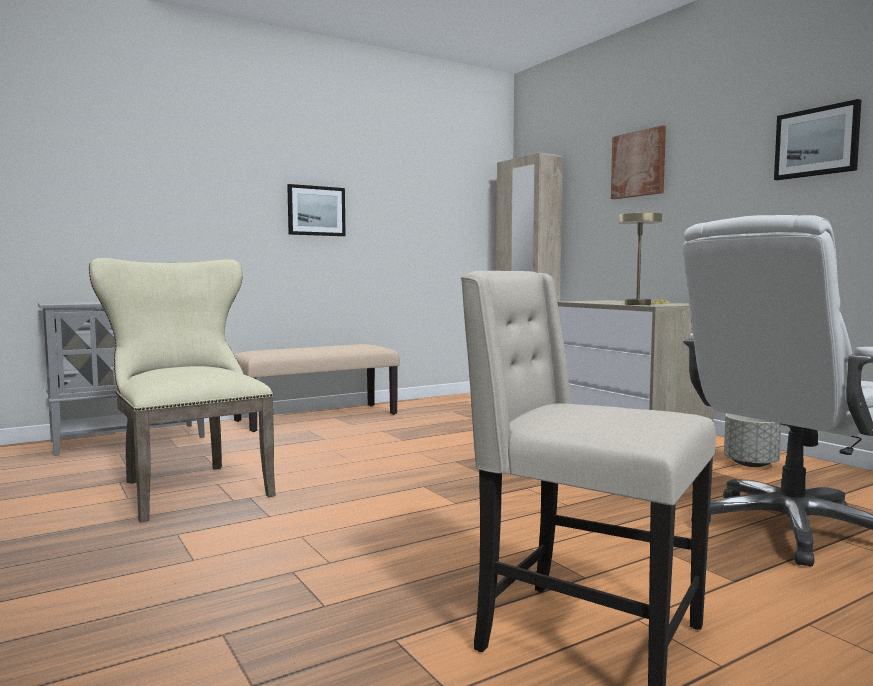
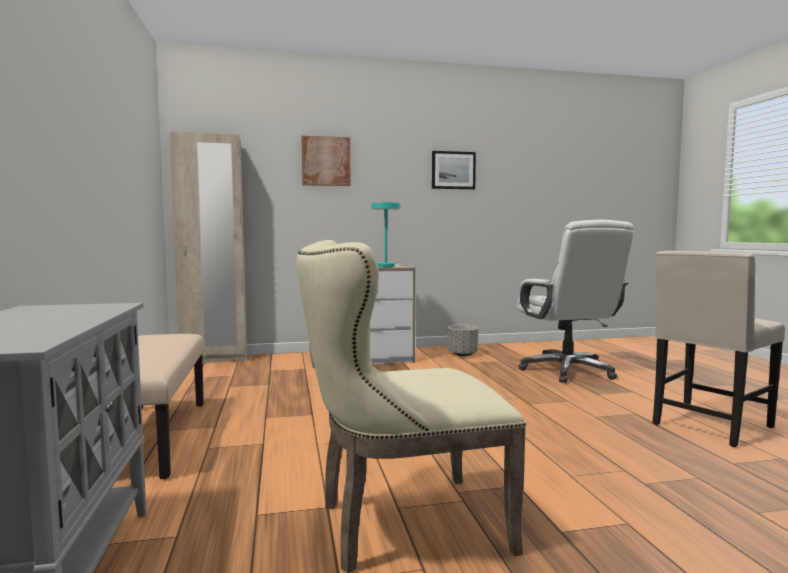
camera: 70 degrees left, 0 degrees up
(316, 211) = (88, 165): picture -> none
(640, 304) = (384, 266): beige table lamp -> turquoise table lamp

